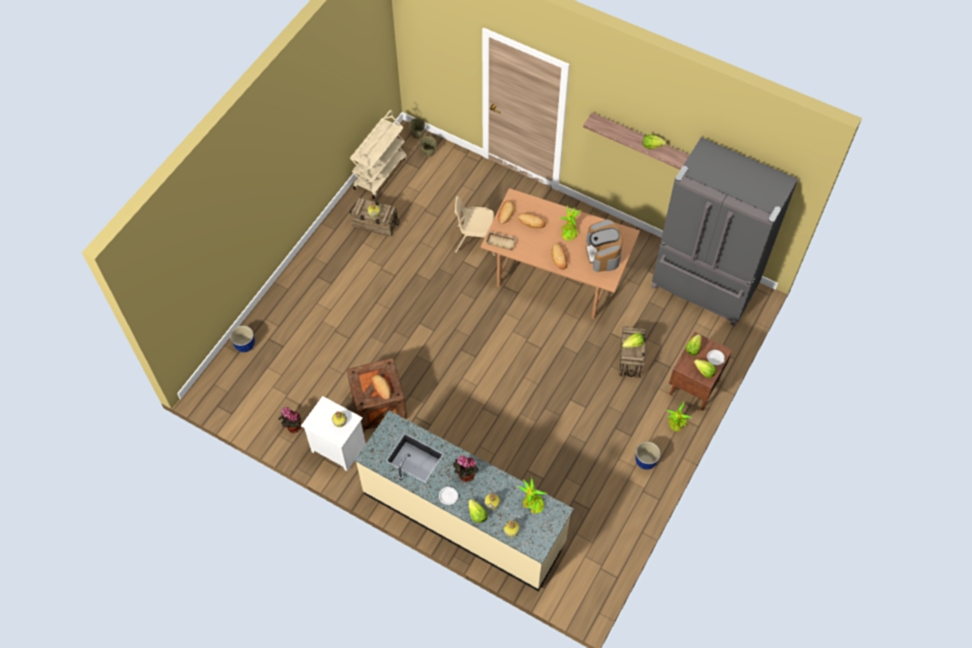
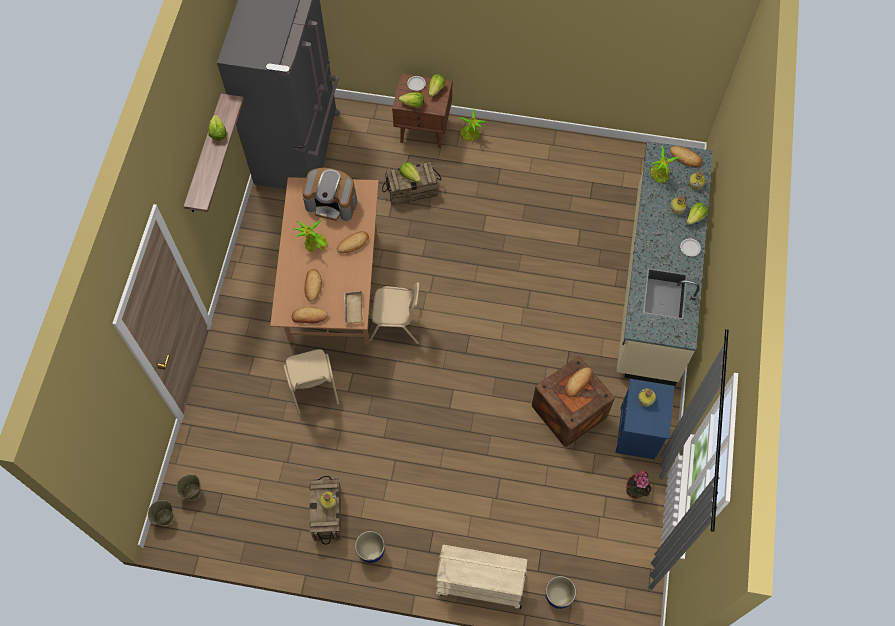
camera: 110 degrees left, 5 degrees up
(337, 448) = (638, 433): white nightstand -> blue nightstand
(380, 172) = (243, 540): beige cart -> beige cart (479, 585)
(465, 475) = (661, 241): potted plant -> none
(506, 309) = (397, 324): none -> beige chair
(543, 534) = (685, 157): none -> bread
(603, 253) = (332, 203): coffee machine -> coffee machine turned 45 degrees clockwise
(646, 461) = (522, 150): planter -> planter (371, 551)

